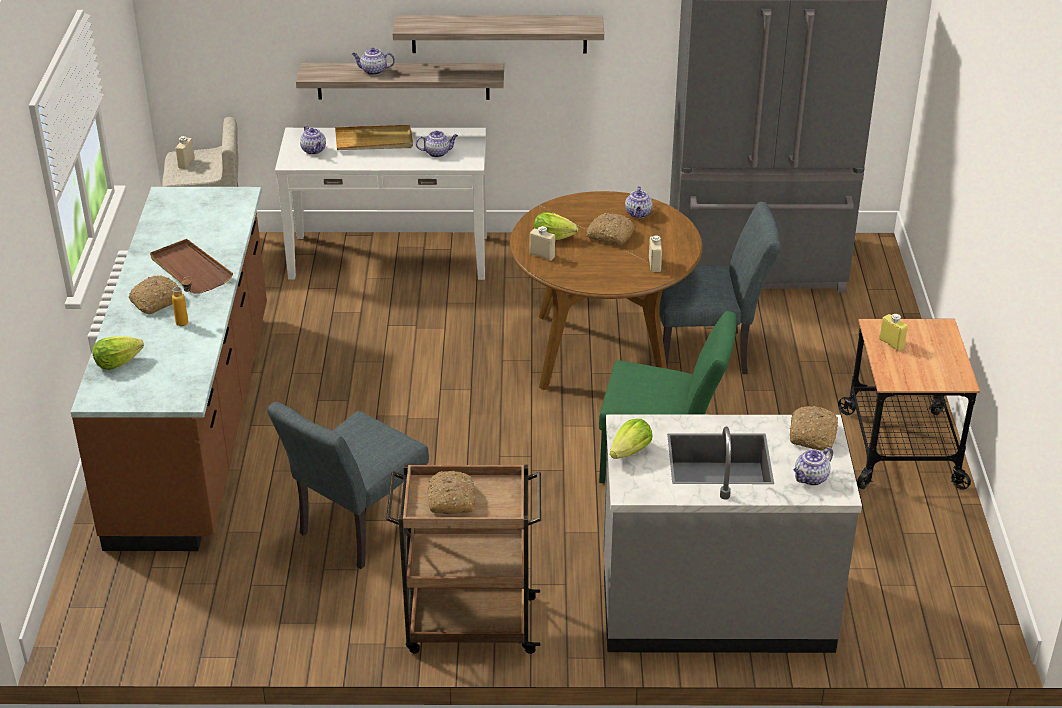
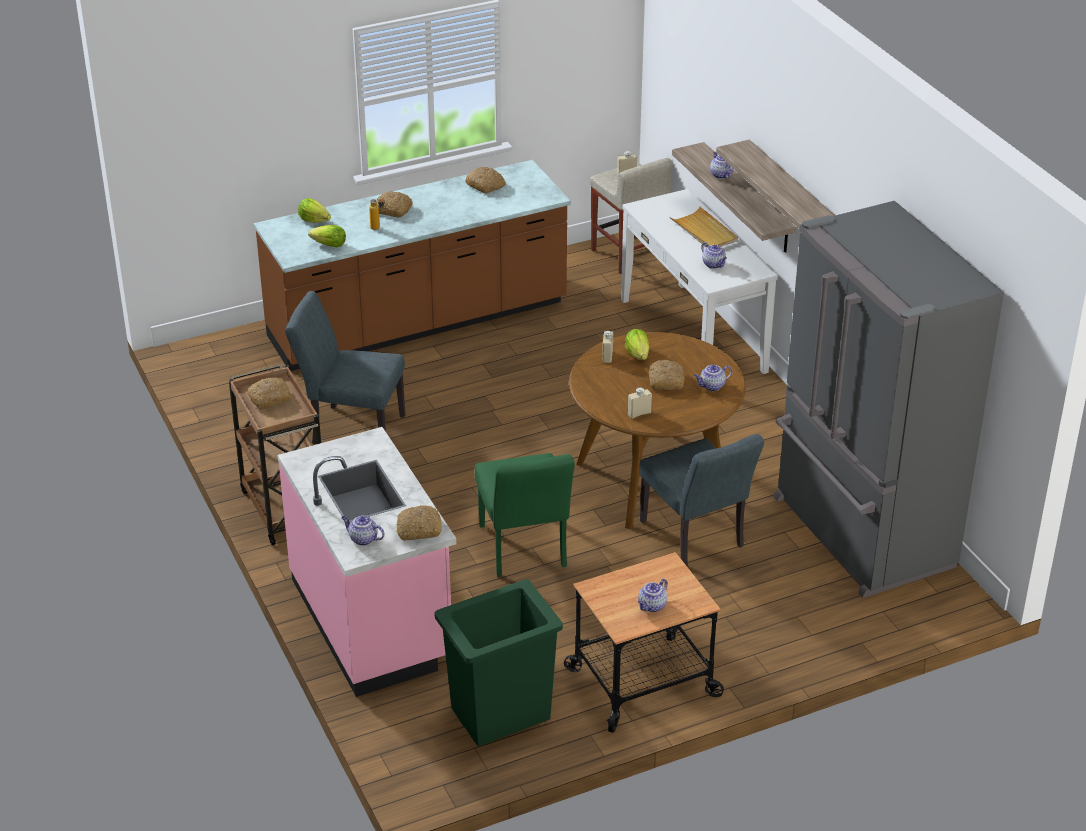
camera: 65 degrees right, 0 degrees up
(172, 228) = (486, 185): none -> bread
(190, 269) = (440, 209): brown tray -> none
(314, 150) = (665, 211): teapot -> teapot (652, 606)
(630, 452) = (343, 448): lettuce -> lettuce (329, 245)
(716, 605) = (373, 621): grey counter -> pink counter
(891, 343) = (650, 578): yellow bottle -> none
(906, 554) = (499, 714): none -> green trash can

